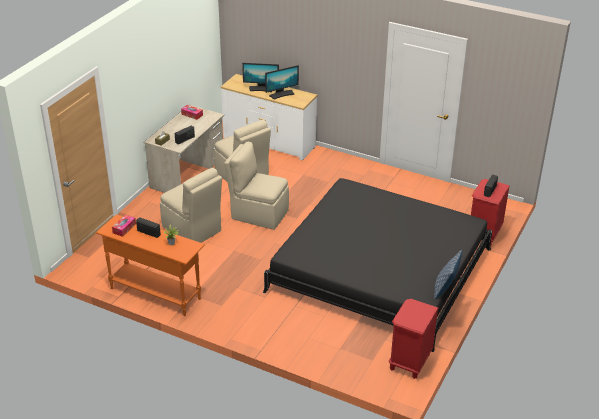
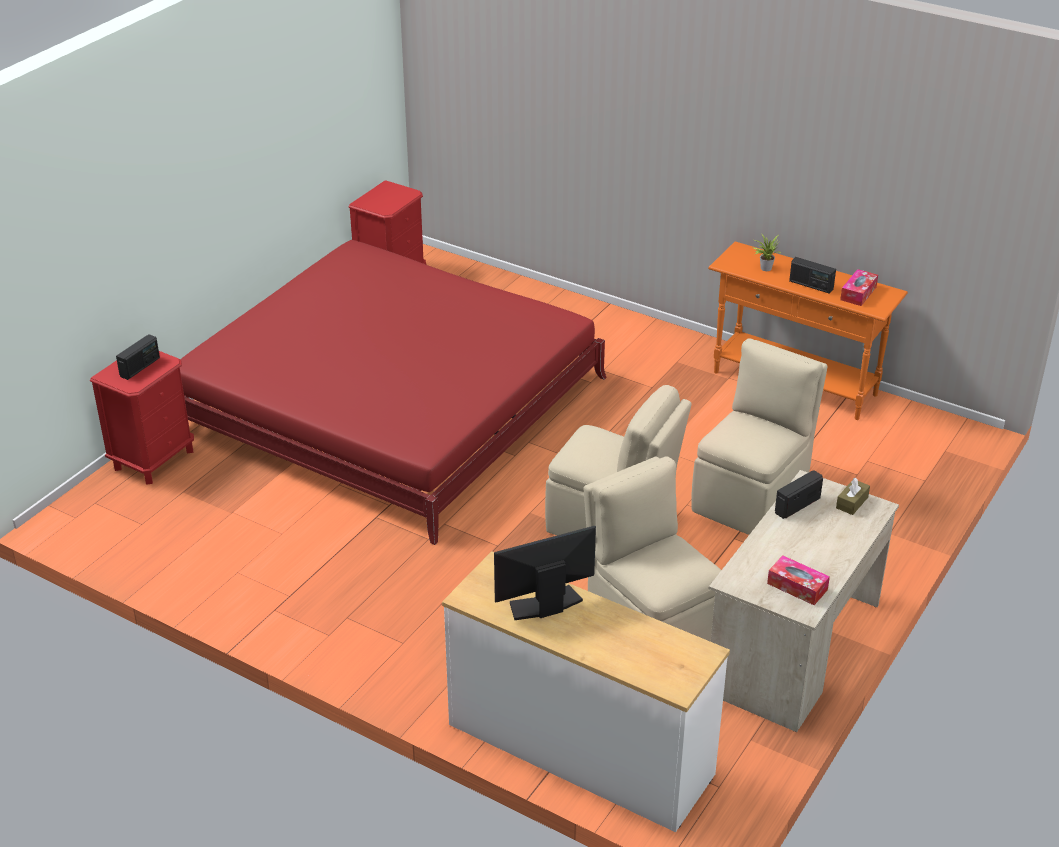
camera: 175 degrees left, 0 degrees up
(192, 229) = (752, 497): beige chair -> beige chair turned 75 degrees clockwise
(261, 89) = (605, 631): monitor -> none
(380, 270) = (389, 404): black bed -> red bed
(445, 288) = (315, 262): pillow -> none

